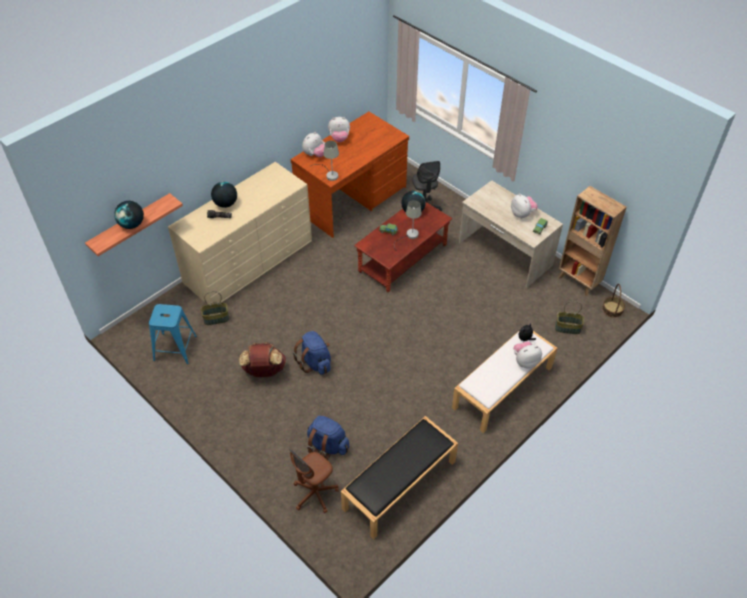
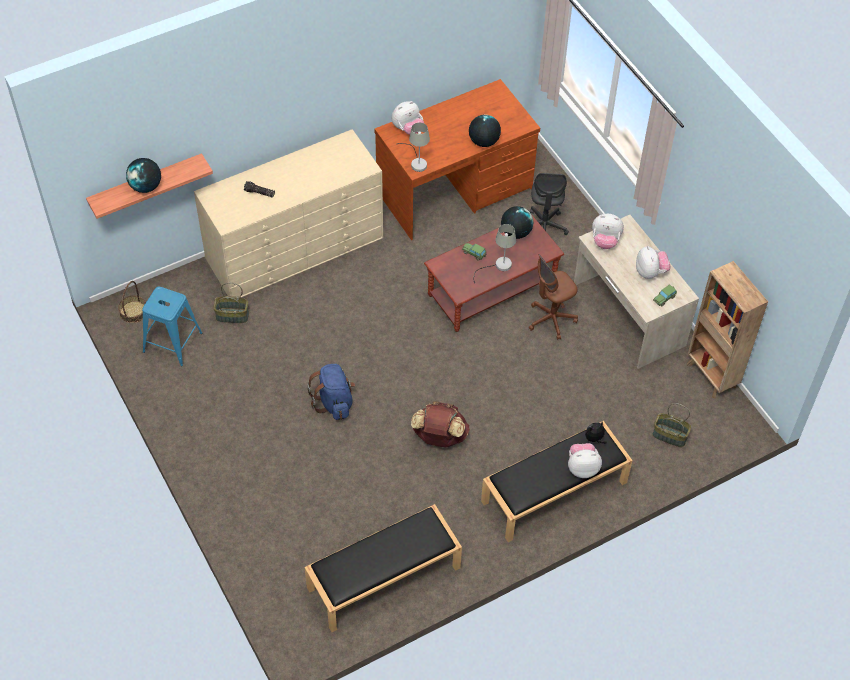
camera: 15 degrees right, 5 degrees up
(225, 204) = (272, 176): globe -> globe (483, 142)
(264, 371) = (269, 397): brown backpack -> brown backpack (439, 437)
(315, 494) = (282, 562): brown office chair -> brown office chair (551, 319)
(327, 446) = (315, 509): blue backpack -> none
(339, 138) = (447, 112): plush toy -> plush toy (605, 241)
(502, 388) = (553, 492): white bench -> black bench
(612, 309) = (740, 425): basket -> basket (133, 312)

